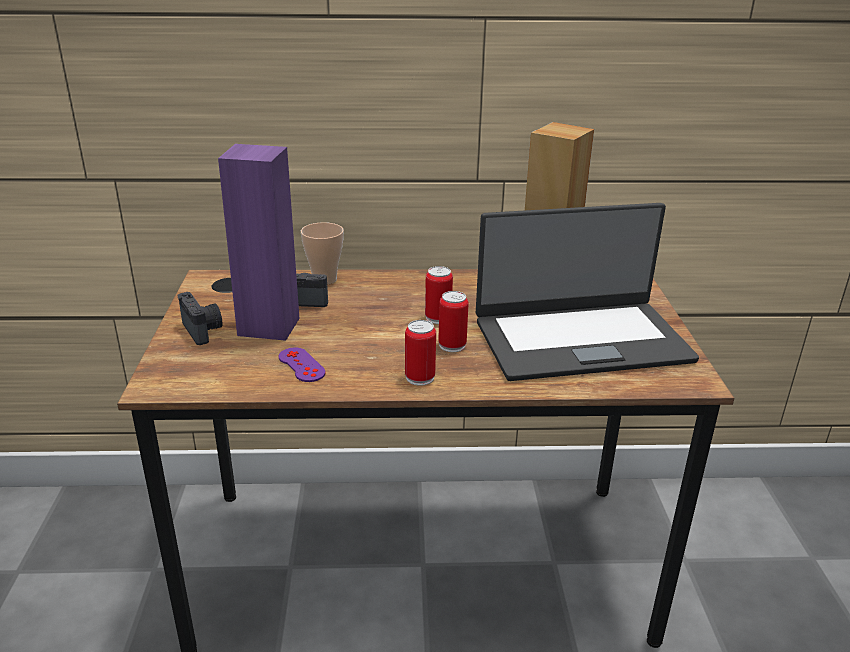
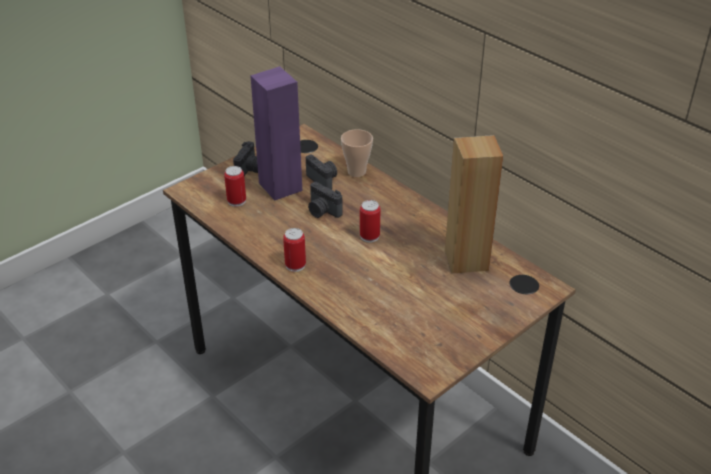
camera: 50 degrees right, 10 degrees up
(301, 365) = (258, 220): purple game controller -> none
(355, 323) = (322, 211): none -> camera
(452, 345) = (344, 258): can -> can (236, 201)
(580, 339) = (419, 304): laptop -> none

